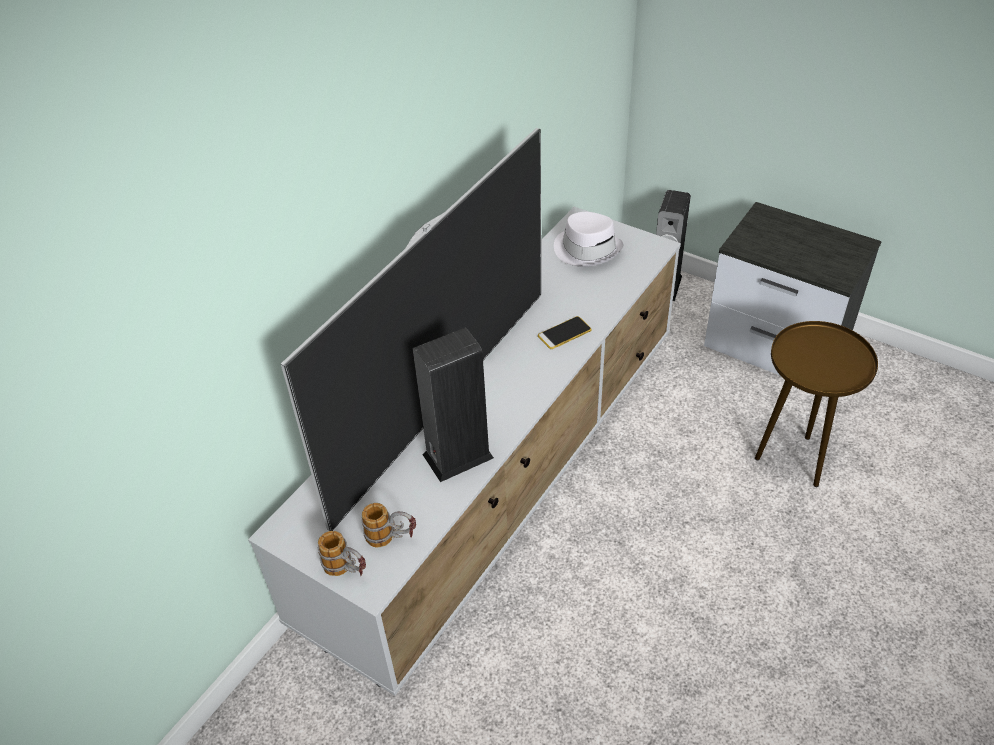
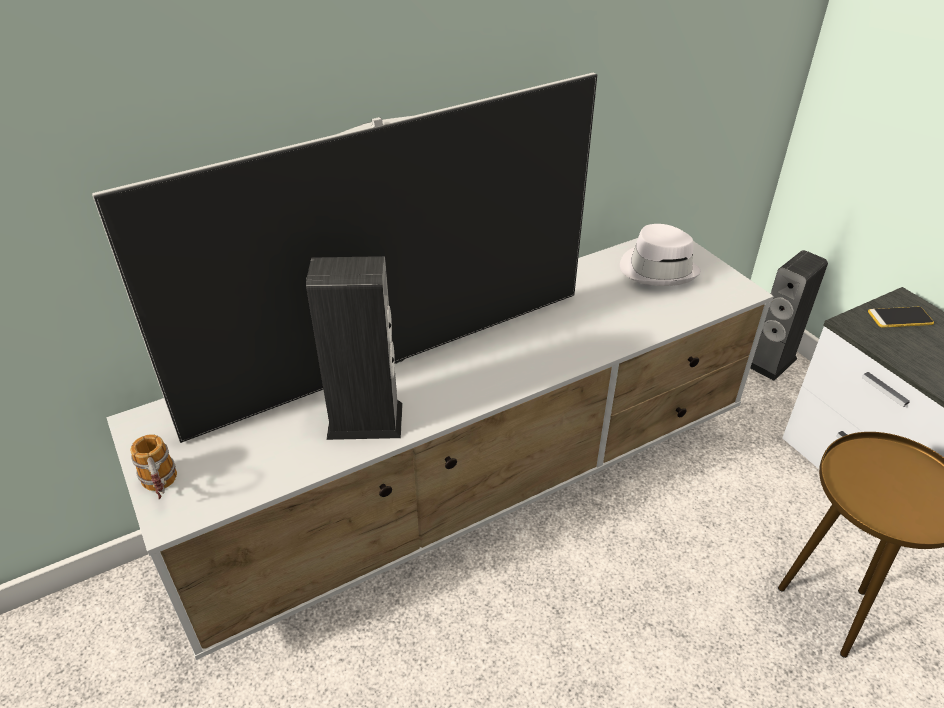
camera: 25 degrees right, 5 degrees down
(392, 538) = (231, 476): mug -> none
(564, 333) = (573, 341): phone -> phone (900, 318)

